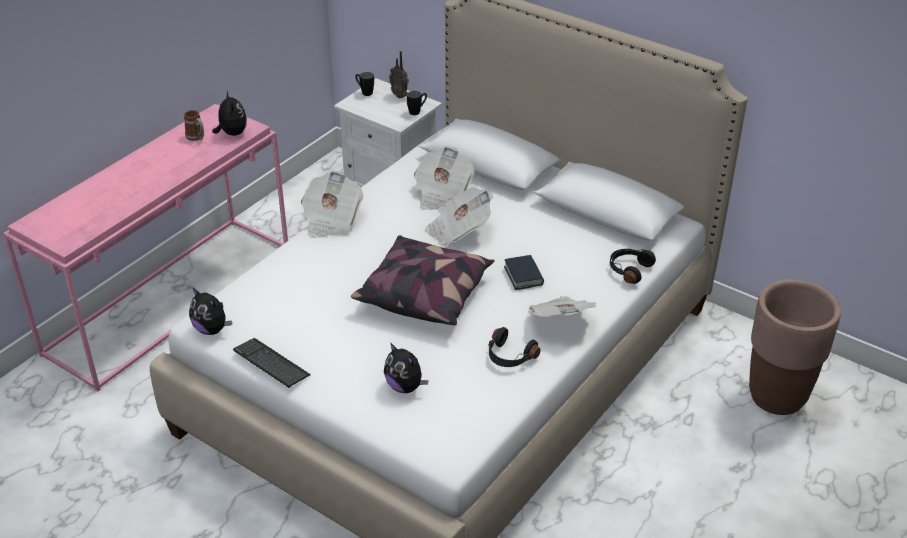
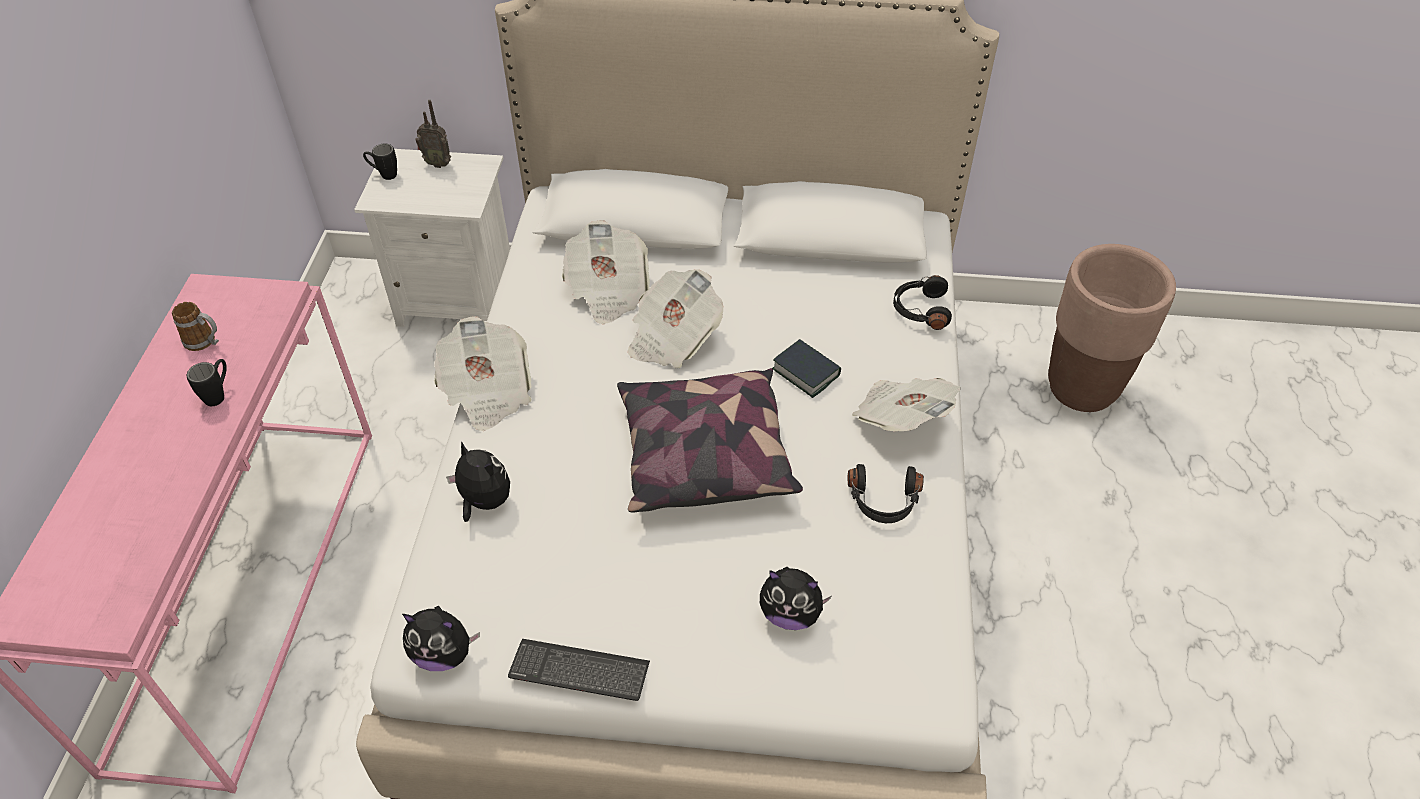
camera: 30 degrees left, 10 degrees up
(232, 133) = (257, 314): plush toy -> plush toy (484, 502)
(417, 111) = (480, 179): black mug -> black mug (219, 394)

